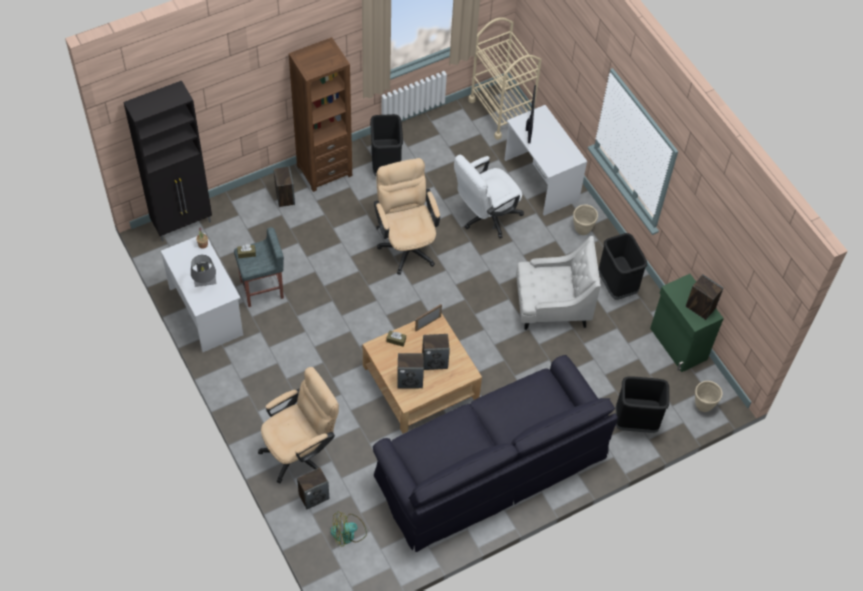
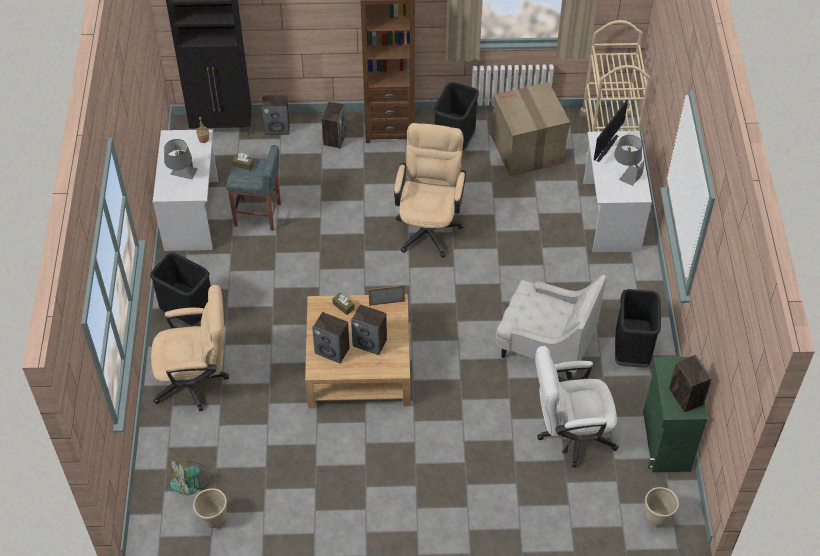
camera: 30 degrees right, 5 degrees down
(314, 496) = (181, 431): speaker -> speaker (277, 128)
(348, 533) = (191, 482): fan -> fan turned 45 degrees counterclockwise
(445, 148) = (527, 149): none -> cardboard box
(485, 217) = (528, 230): white office chair -> white office chair (569, 434)
(489, 465) = (378, 478): black sofa -> none
(555, 144) = (626, 173): none -> grey table lamp
(582, 229) = (626, 281): beige planter -> beige planter (213, 519)
(635, 422) = (567, 502): black trash can -> black trash can (189, 316)

